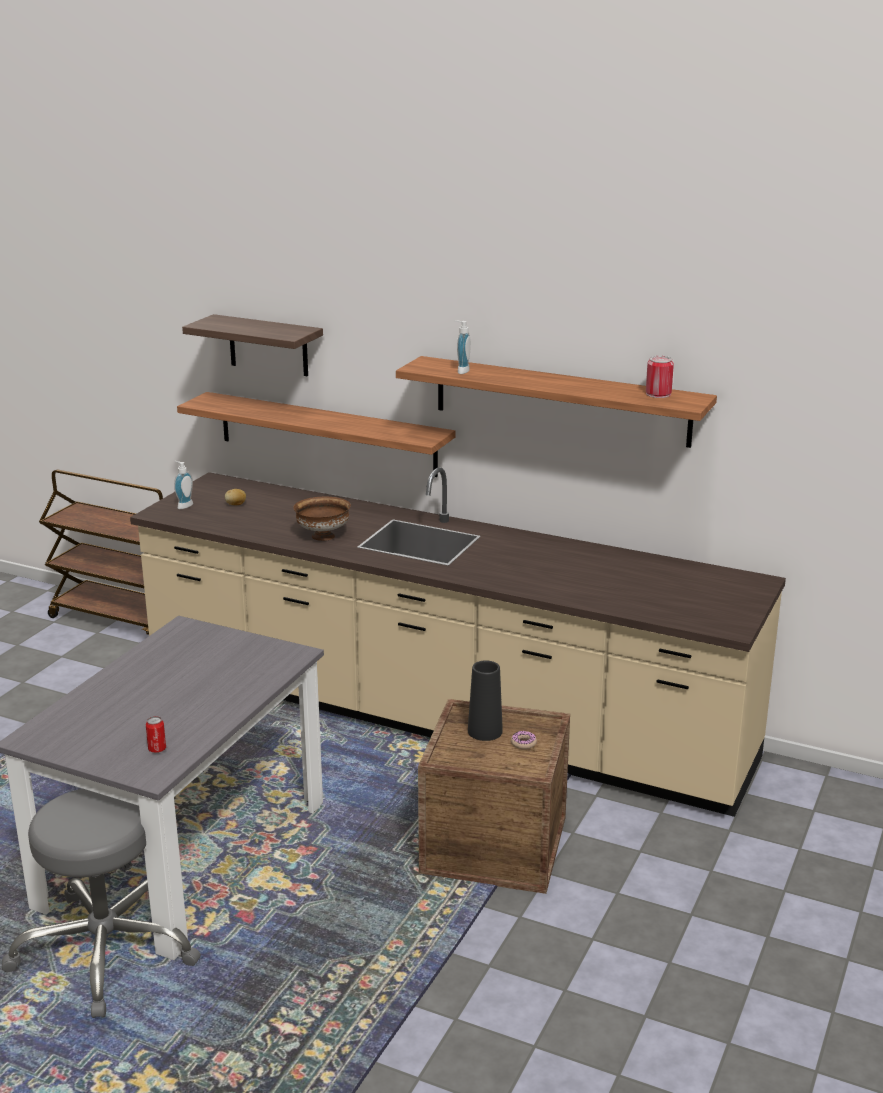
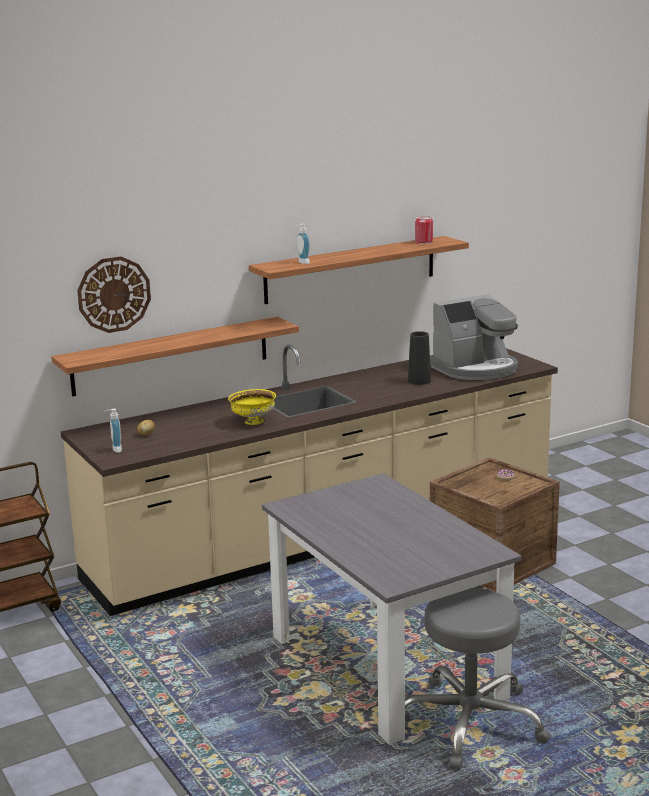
camera: 55 degrees left, 5 degrees down
(157, 749) = (461, 545): can -> none
(268, 345) = (114, 294): shelf -> wall clock
(322, 536) = (253, 422): brown bowl -> yellow bowl
(485, 731) = (479, 483): black vase -> black vase (419, 381)
(660, 595) = (476, 369): none -> coffee machine

